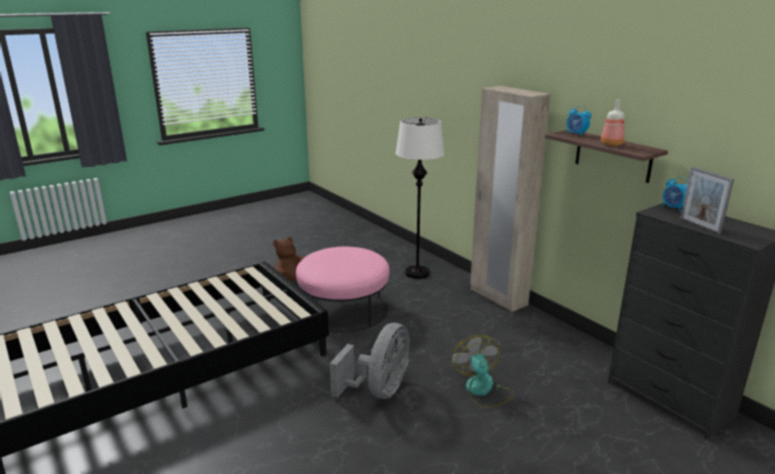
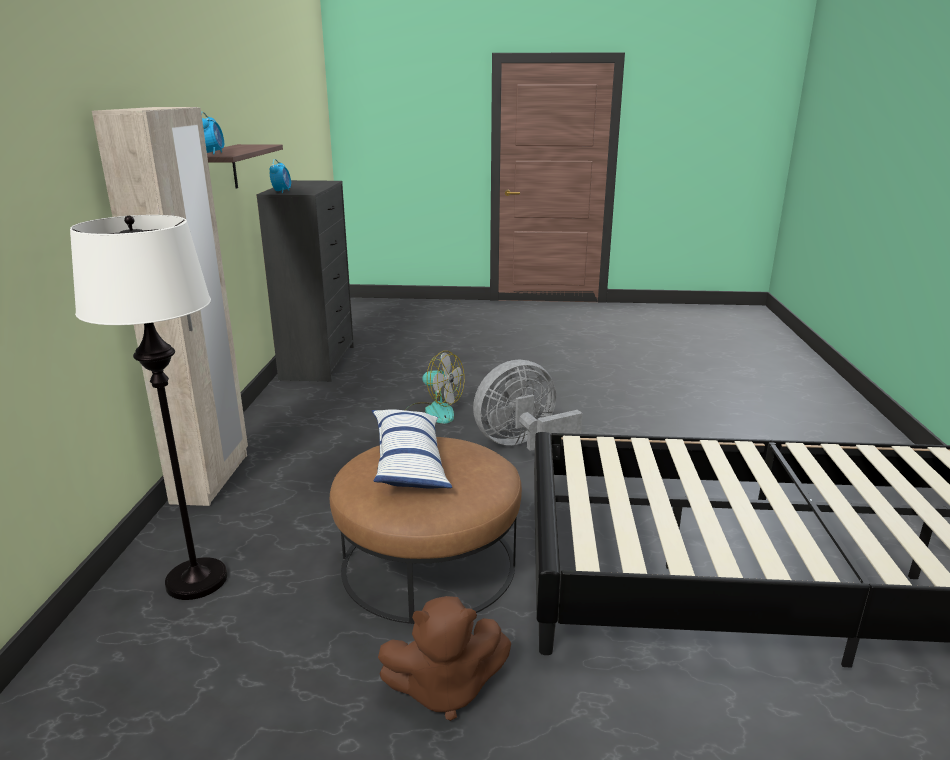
camera: 140 degrees left, 0 degrees up
(343, 309) = (429, 563): pink ottoman -> brown ottoman
(353, 260) = (409, 462): none -> pillow
(483, 390) = (432, 412): fan -> fan turned 90 degrees counterclockwise
(611, 144) = (246, 148): bottle -> none
(699, 226) = (318, 186): picture frame -> none

